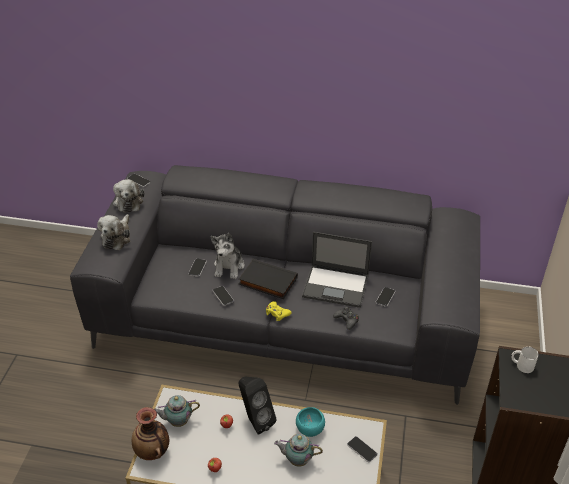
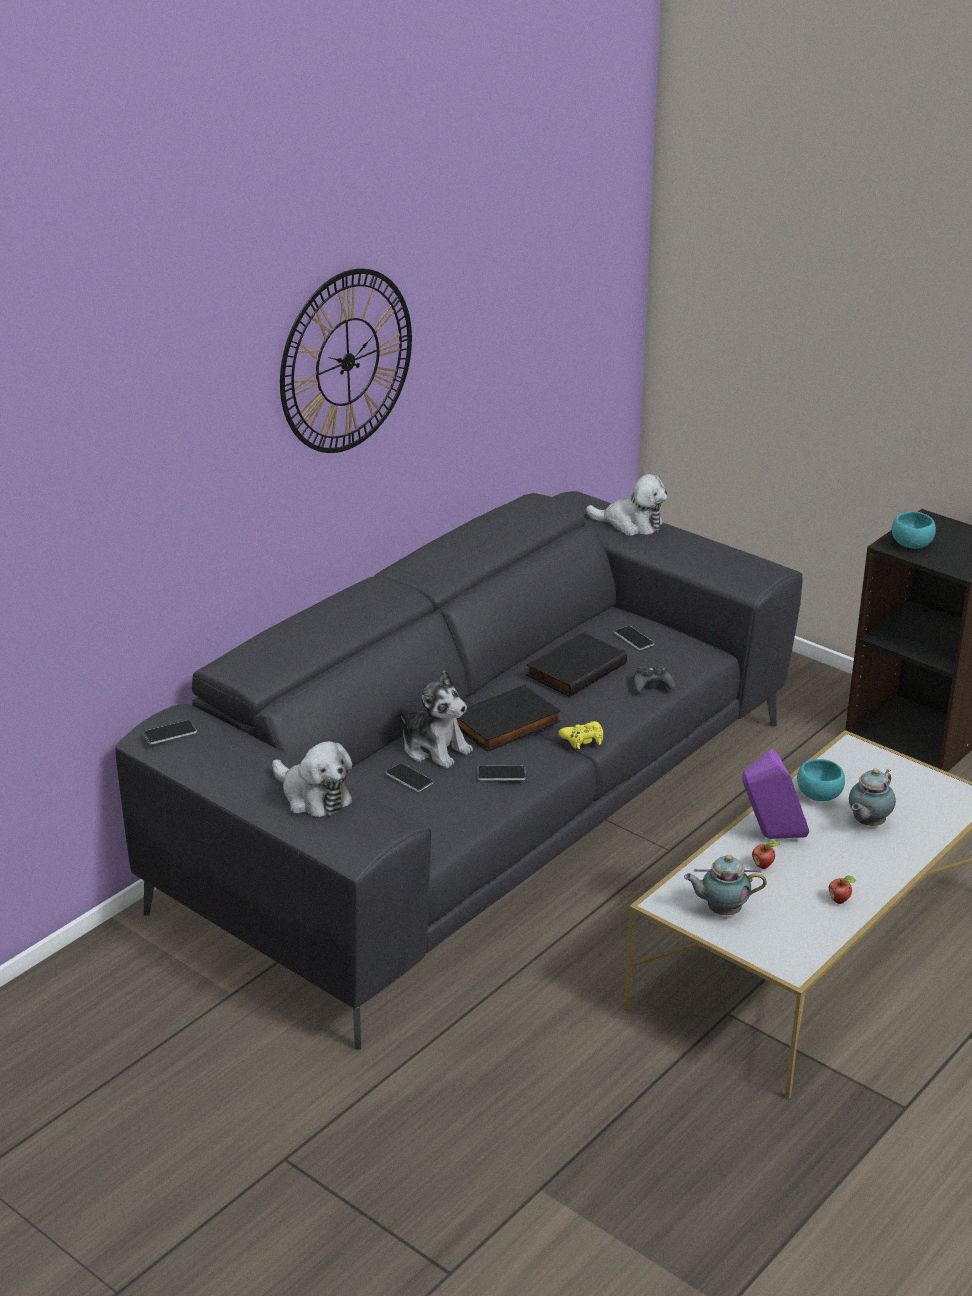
camera: 60 degrees left, 10 degrees down
(128, 201) = (219, 760): plush toy -> plush toy (631, 524)
(152, 451) = (766, 951): vase -> none
(177, 421) = (721, 910): teapot -> teapot turned 75 degrees clockwise
(255, 420) = (770, 837): black speaker -> purple speaker
(298, 65) = (347, 361): none -> wall clock
(336, 286) = (575, 668): laptop -> black book
(362, 449) = (883, 765): phone -> none
(521, 365) = (910, 545): white mug -> turquoise bowl

